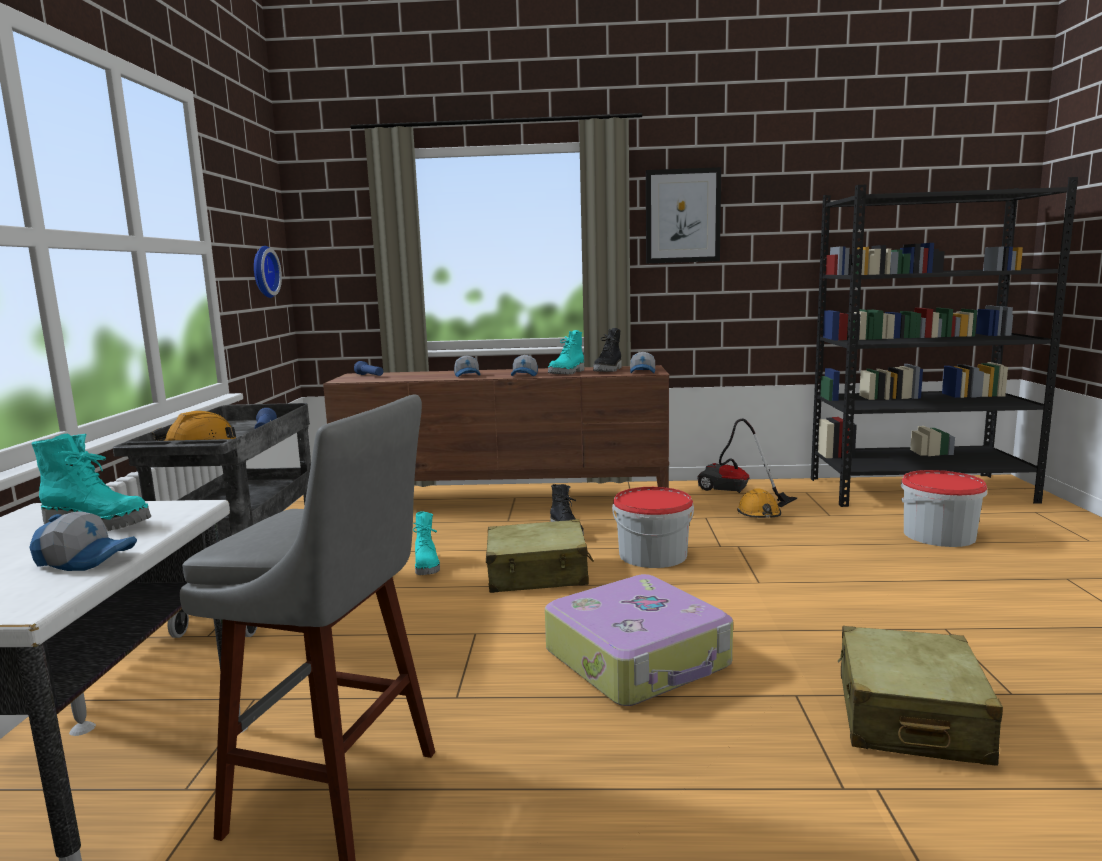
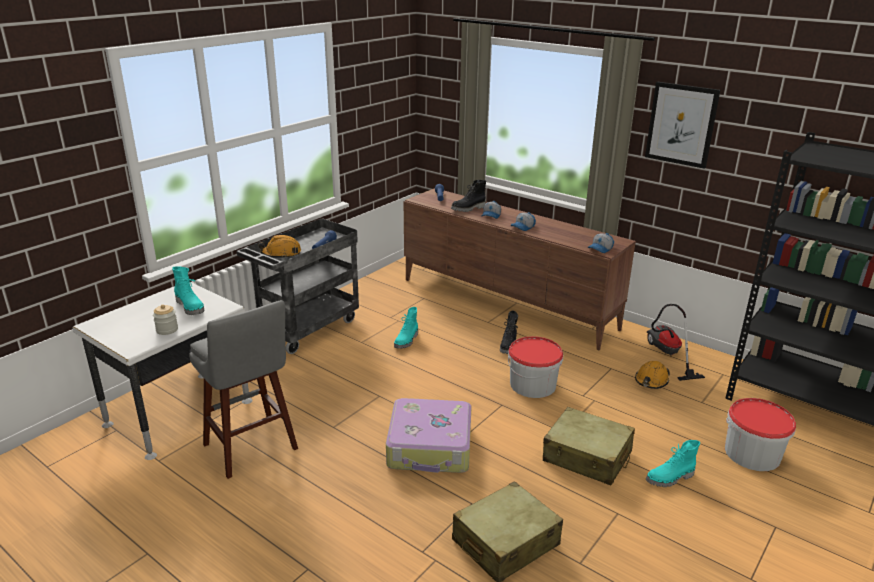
camera: 35 degrees right, 15 degrees up
(87, 560) = (167, 330): cap -> jar
(263, 272) = (385, 118): wall clock -> none
(538, 574) = (453, 371): beige suitcase -> beige suitcase (587, 457)
(567, 373) = (553, 233): turquoise boot -> turquoise boot (670, 478)
(609, 370) = (585, 238): black boot -> black boot (468, 209)

